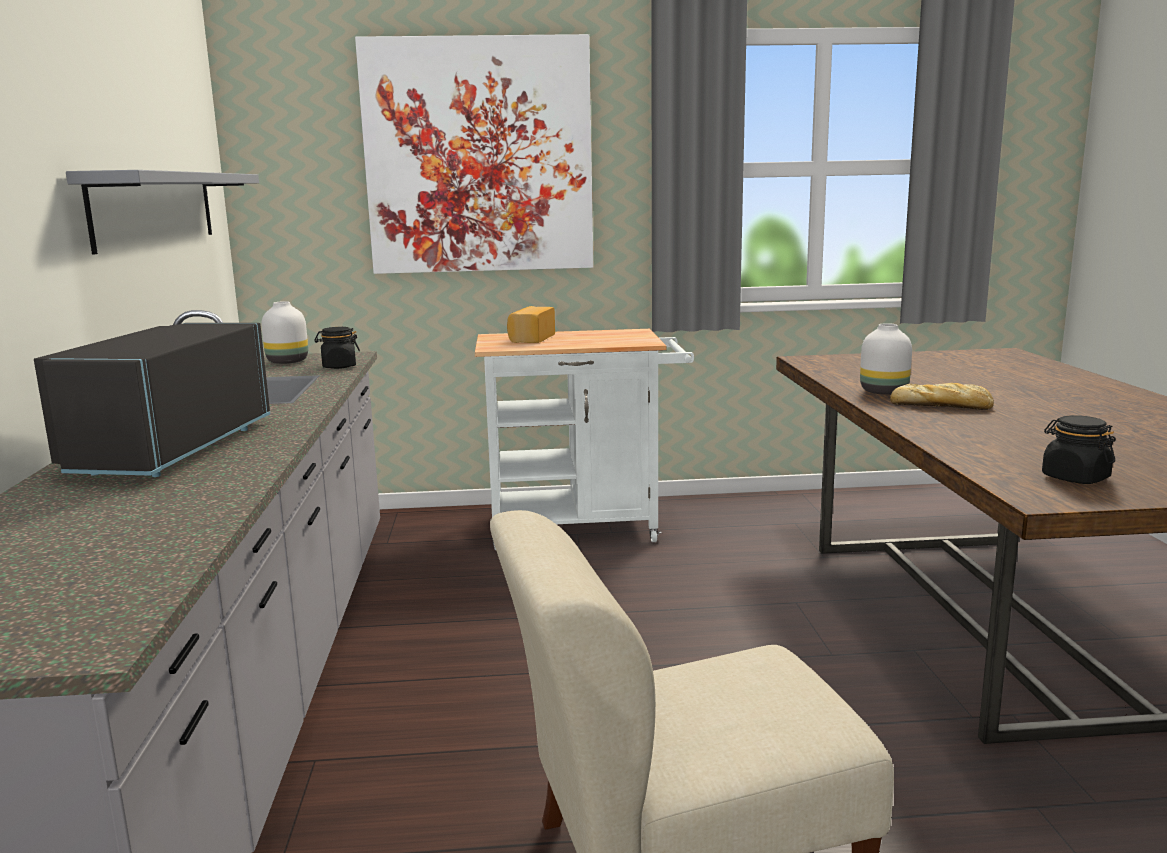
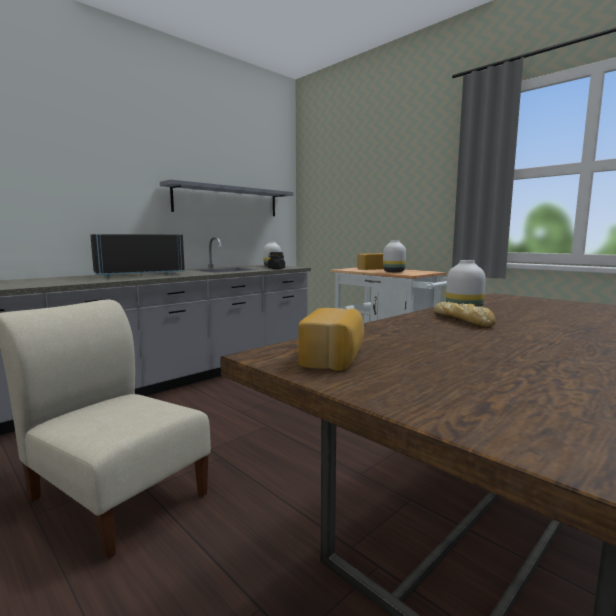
camera: 50 degrees right, 5 degrees down
(479, 157) = (381, 178): picture -> none
(599, 341) = (393, 272): none -> white vase
(1074, 478) = (334, 357): black jar -> bread

